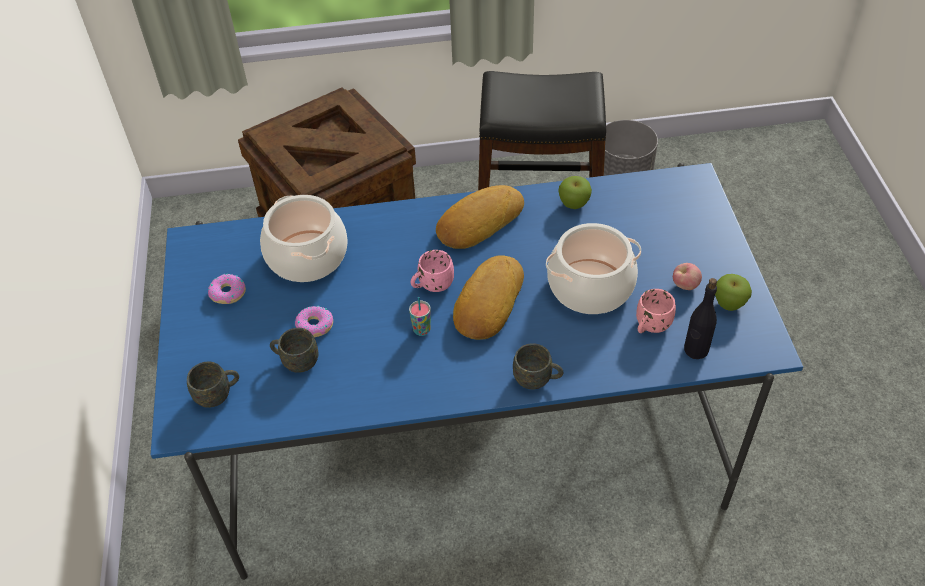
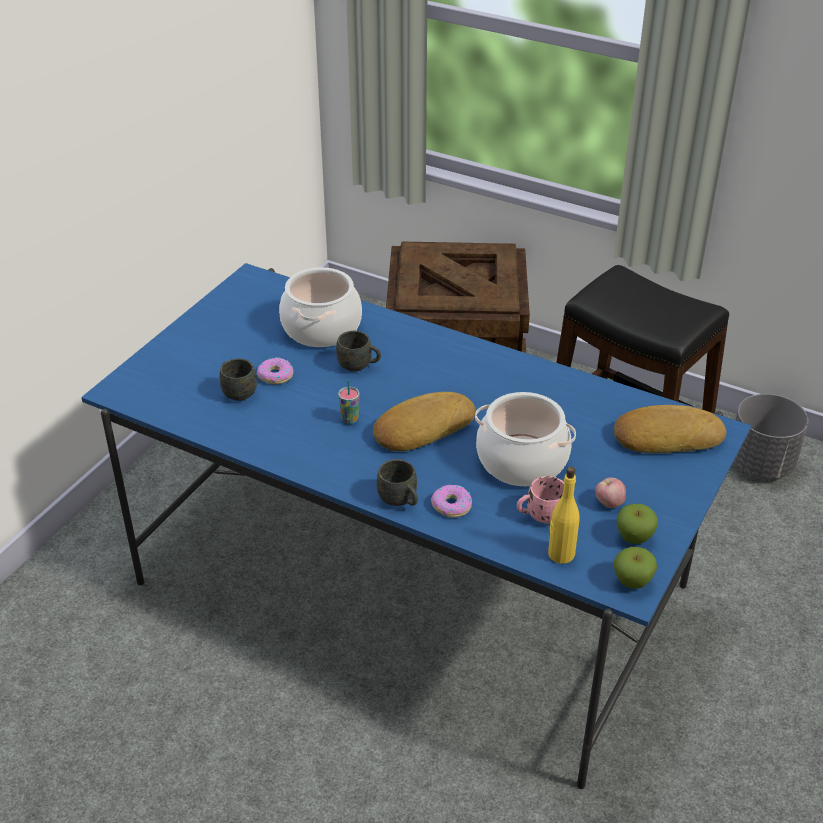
camera: 35 degrees right, 10 degrees down
(218, 394) = (162, 384): grey mug -> grey mug (359, 366)
(228, 293) = (239, 324): donut -> donut (451, 506)
(432, 285) = (392, 394): pink mug -> none
(478, 222) = (481, 368): bread -> bread (666, 436)
(574, 204) = (579, 395): apple -> apple (632, 582)
(695, 350) = (560, 554): black bottle -> yellow bottle

